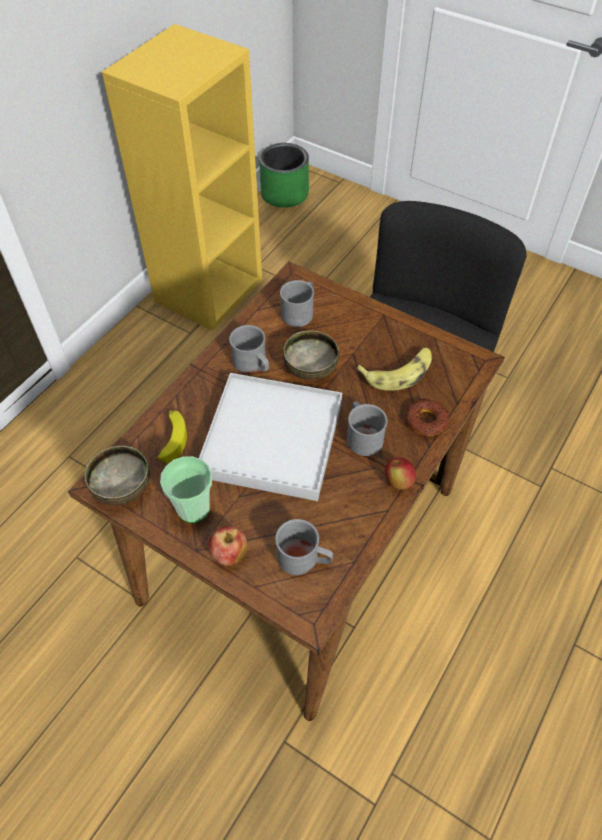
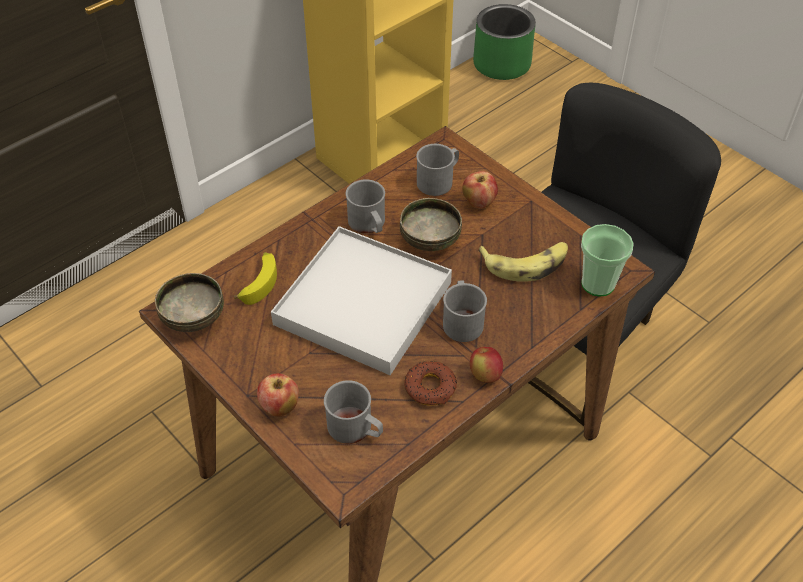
camera: 15 degrees right, 5 degrees down
(193, 508) = (258, 354): cup -> cup (598, 284)
(340, 325) = (479, 202): none -> apple
(426, 421) = (539, 320): donut -> donut (430, 387)

